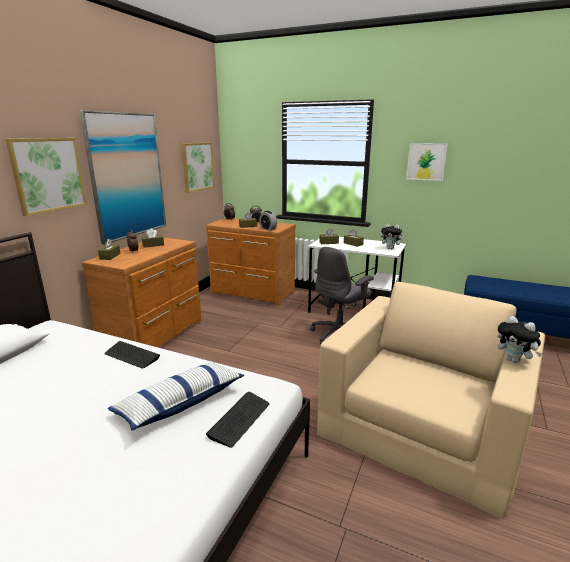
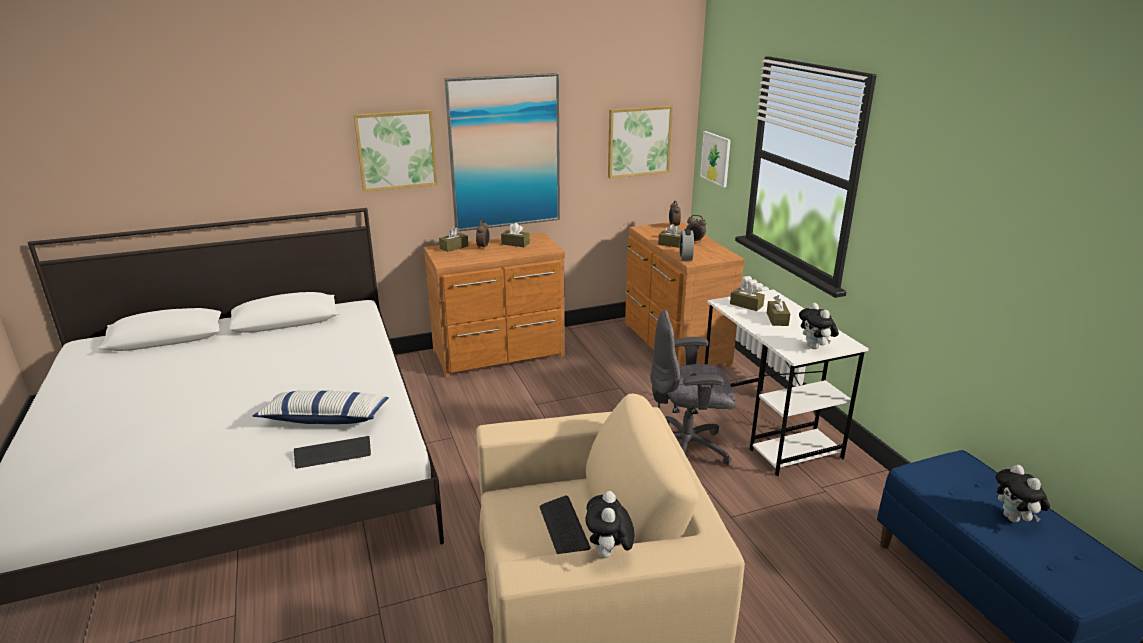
camera: 45 degrees right, 5 degrees up
(132, 355) = (363, 361): keyboard -> keyboard (563, 528)
(426, 161) = (932, 208): picture -> picture (716, 158)
(524, 288) = (1014, 519): none -> plush toy

